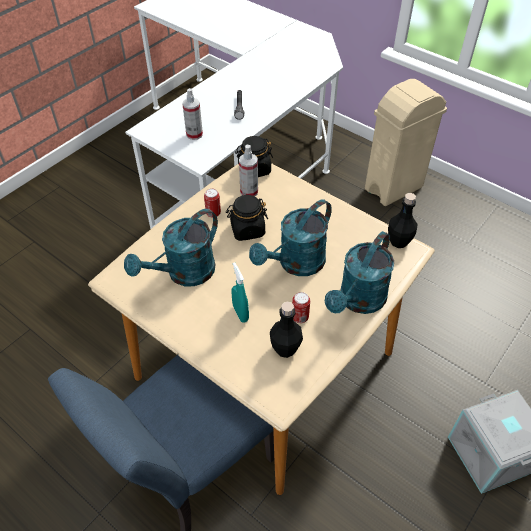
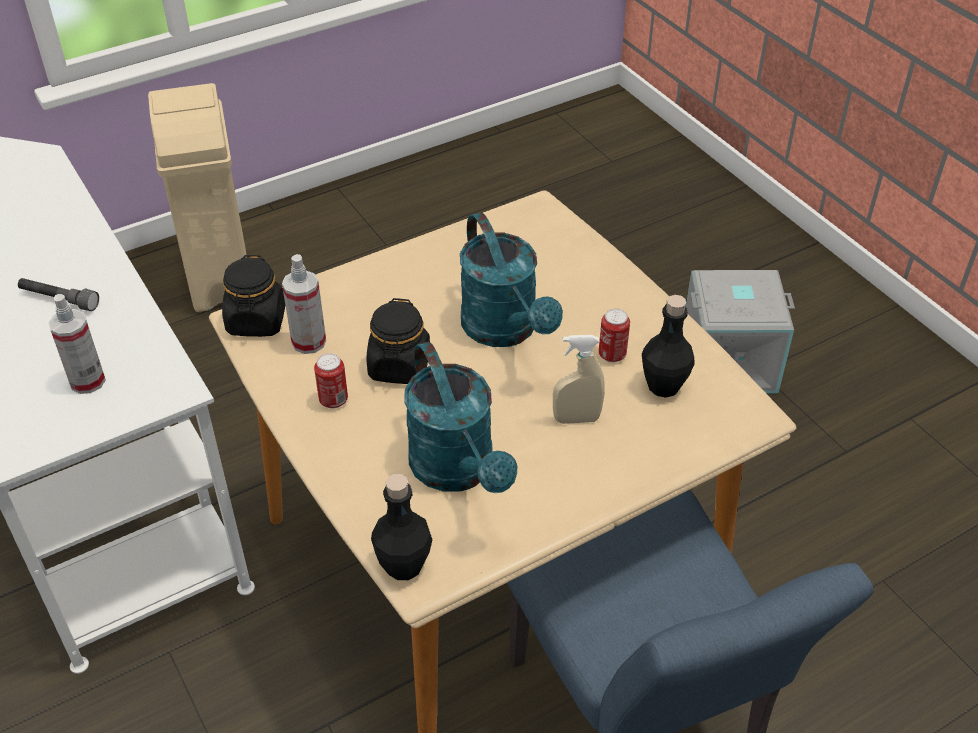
camera: 70 degrees left, 5 degrees down
(240, 313) = (576, 419): turquoise spray bottle -> beige spray bottle
(358, 301) = (607, 287): turquoise watering can -> none
(399, 241) = (516, 215): black bottle -> black bottle (404, 565)

